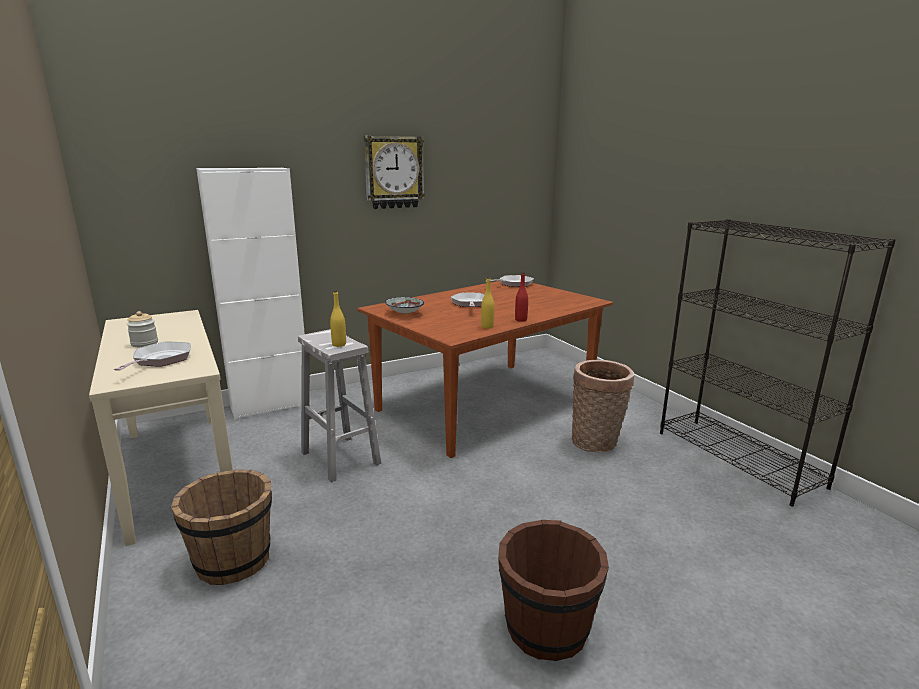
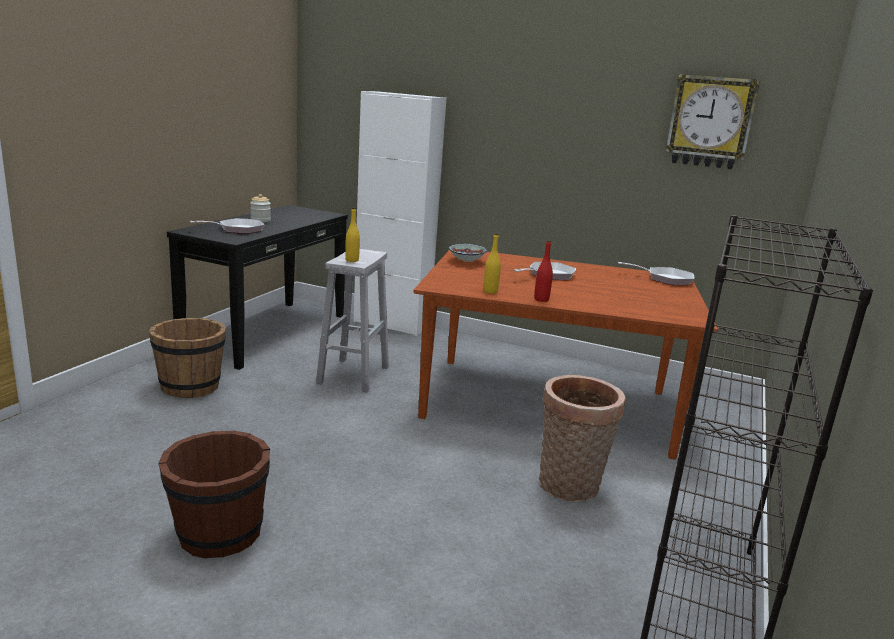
camera: 50 degrees right, 0 degrees up
(177, 471) = (266, 332): beige console table -> black console table
(393, 172) = (562, 115): wall clock -> wall clock (710, 122)

